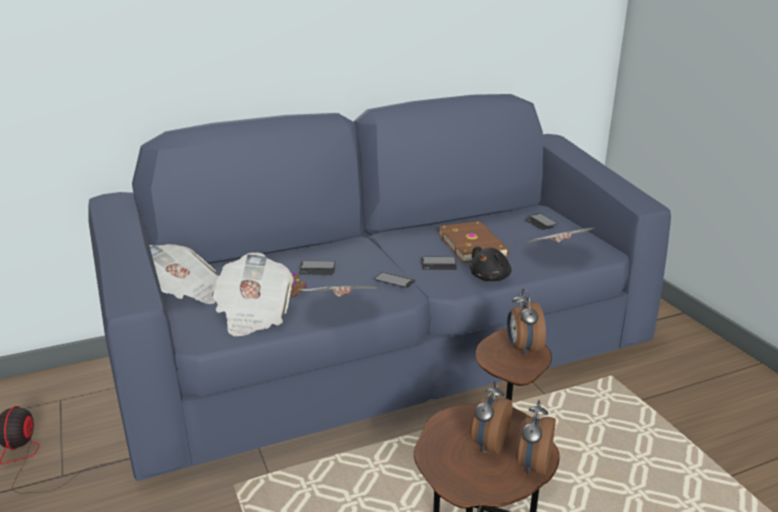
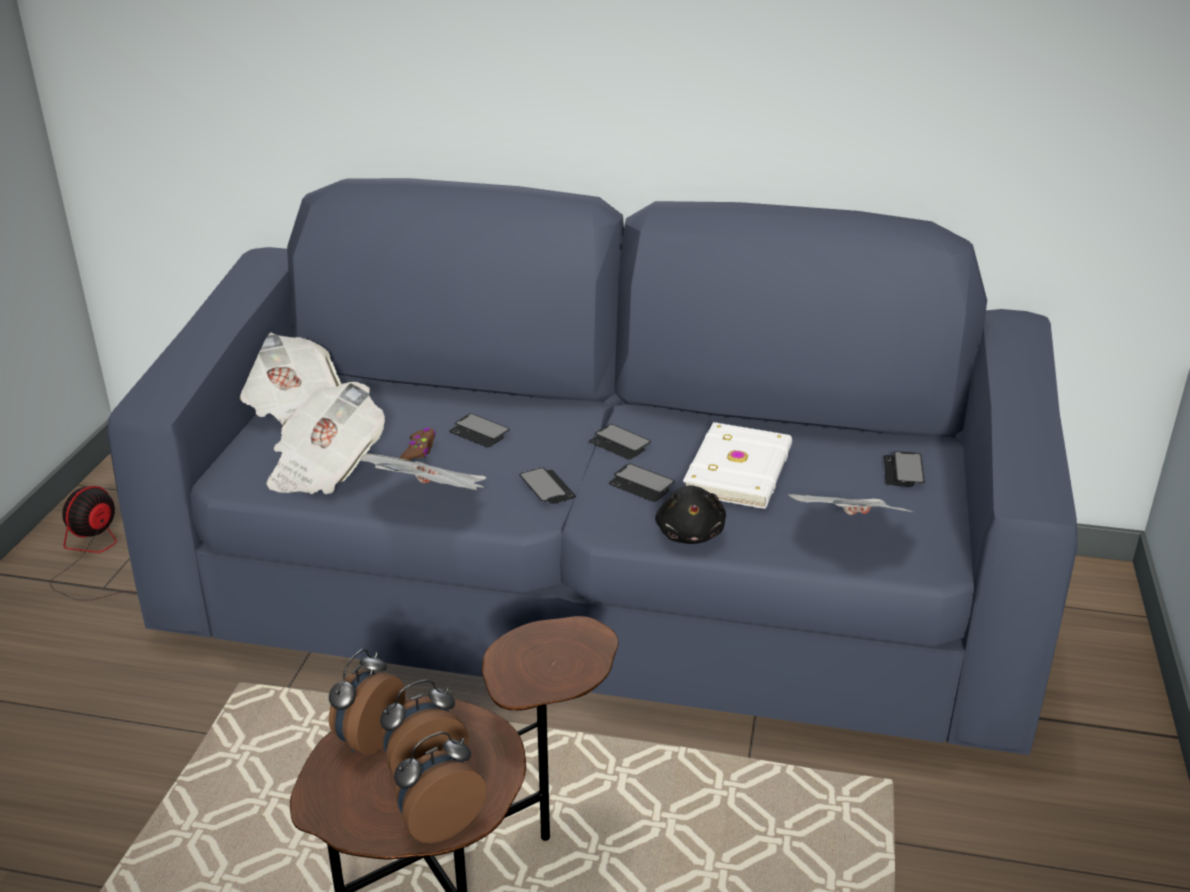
camera: 35 degrees right, 5 degrees up
(401, 250) = (619, 443): none -> phone
(473, 244) = (741, 470): brown book -> white book
(491, 277) = (690, 533): black plush toy -> black plush toy turned 75 degrees counterclockwise
(522, 348) = (571, 656): alarm clock -> alarm clock (367, 738)

